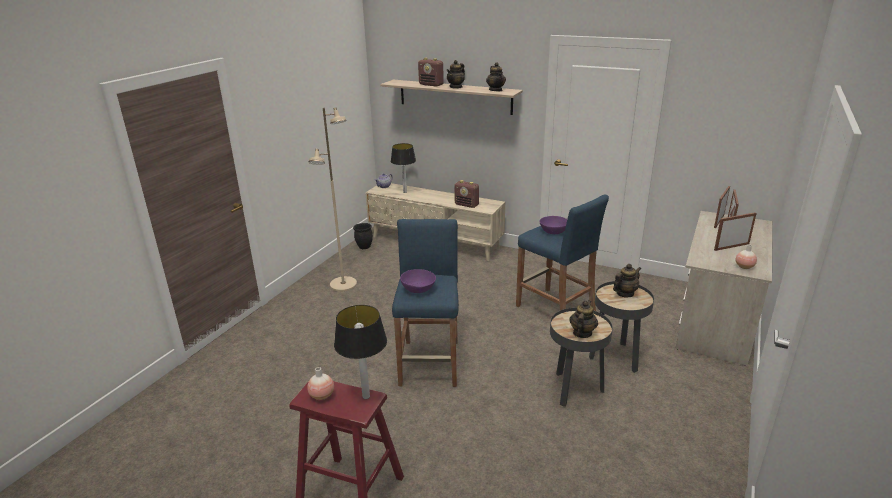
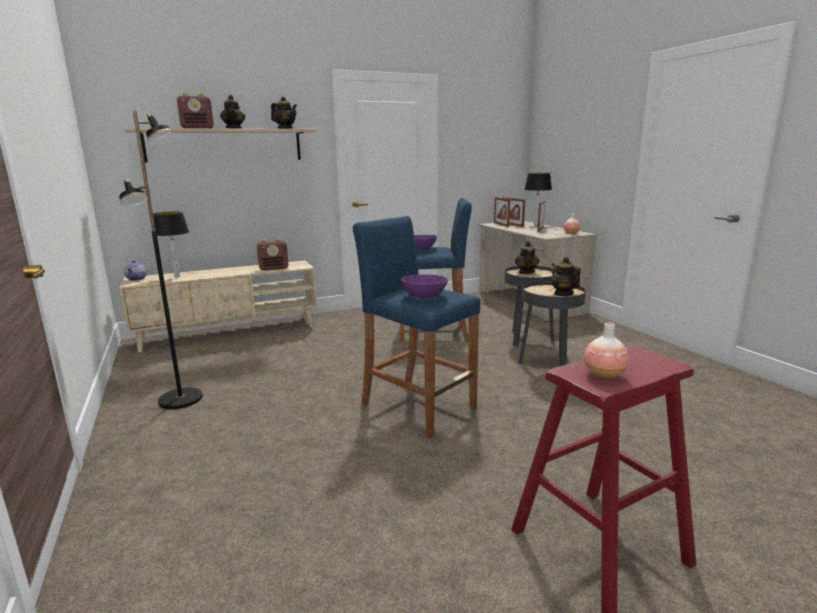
camera: 50 degrees left, 10 degrees down
(343, 285) = (181, 399): beige floor lamp -> black floor lamp
(364, 247) = (142, 362): black planter -> none
(365, 396) = (631, 354): table lamp -> table lamp (535, 225)

